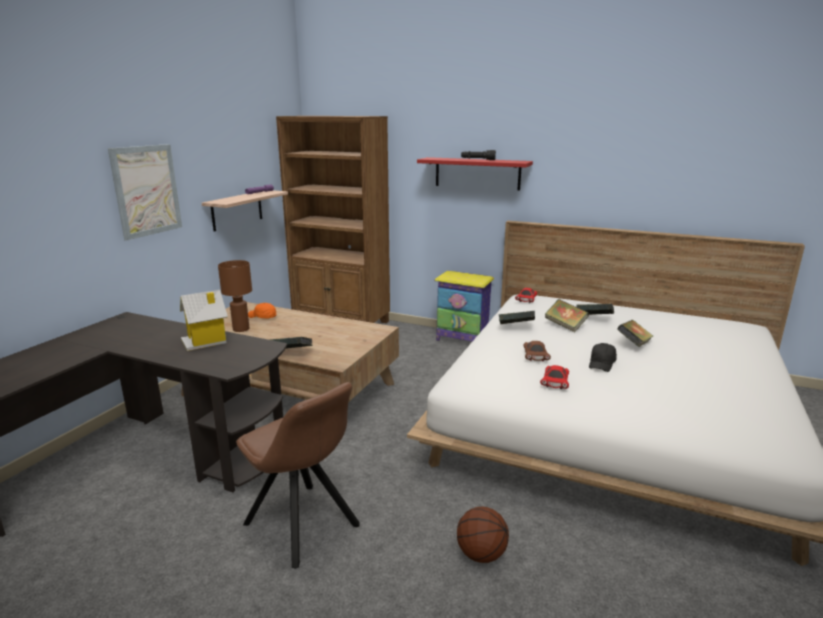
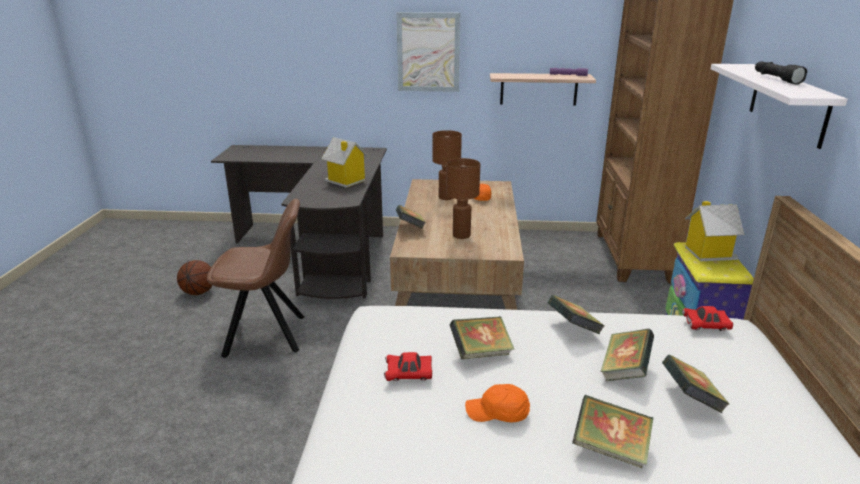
camera: 70 degrees right, 5 degrees up
(303, 524) = (266, 335): brown chair -> brown chair turned 120 degrees counterclockwise
(332, 338) = (462, 235): none -> brown table lamp
(456, 276) = (708, 253): none -> toy house
(477, 173) = (788, 103): red shelf -> white shelf
(480, 554) = (244, 439): basketball -> basketball (198, 292)
(535, 357) = (481, 353): brown toy car -> book
(601, 364) = (498, 413): black cap -> orange cap

